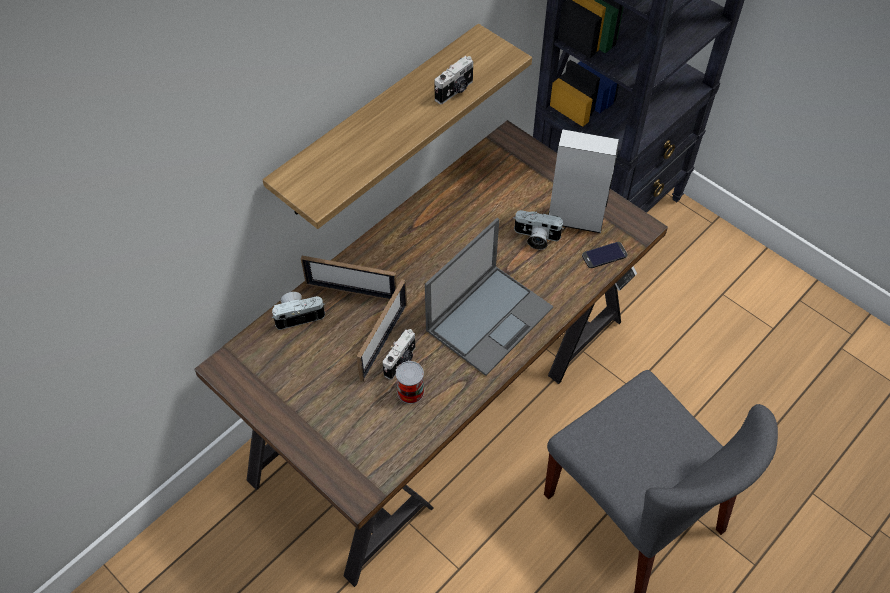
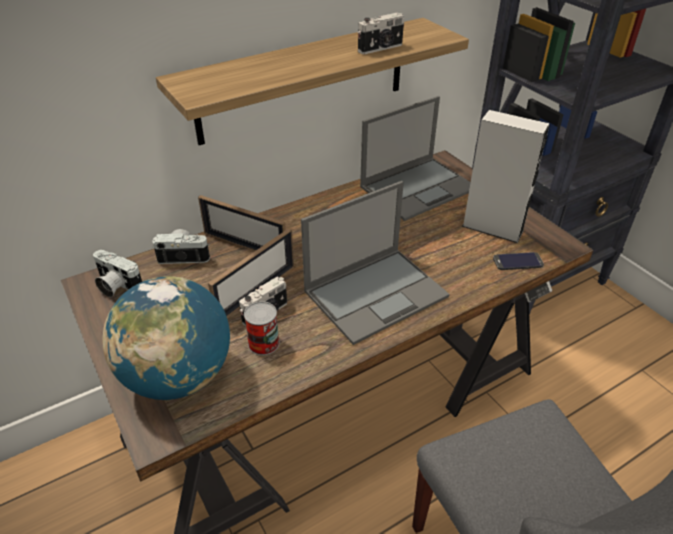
camera: 15 degrees right, 15 degrees down
(353, 439) = (178, 376): none -> globe
(494, 180) = (419, 187): none -> laptop
(535, 238) = (447, 236): camera -> camera (115, 285)

